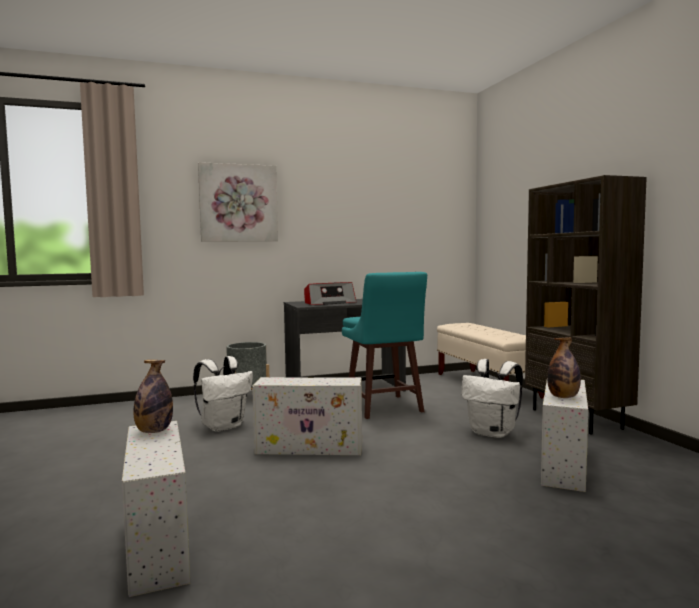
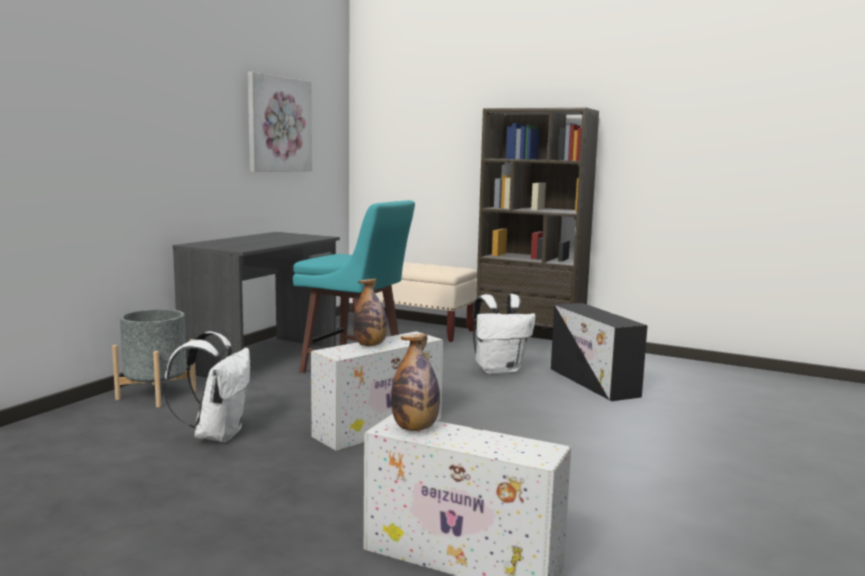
camera: 45 degrees left, 5 degrees up
(238, 203) = (105, 88): picture -> picture (278, 124)
(329, 303) = (251, 243): radio -> none
(563, 397) = (611, 319): bottle -> bottle (370, 345)
(563, 465) = (594, 383): white storage box -> black storage box

